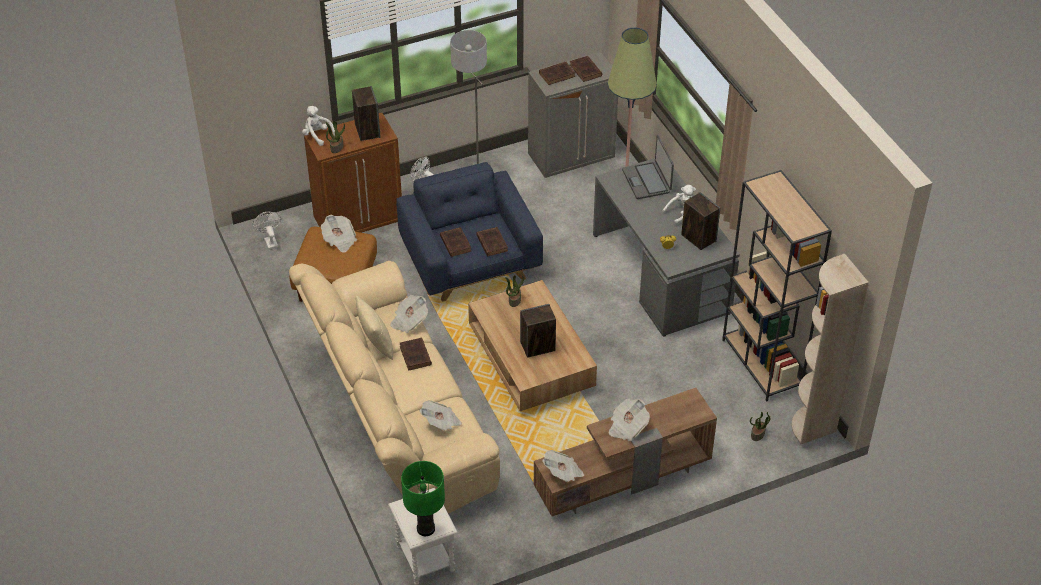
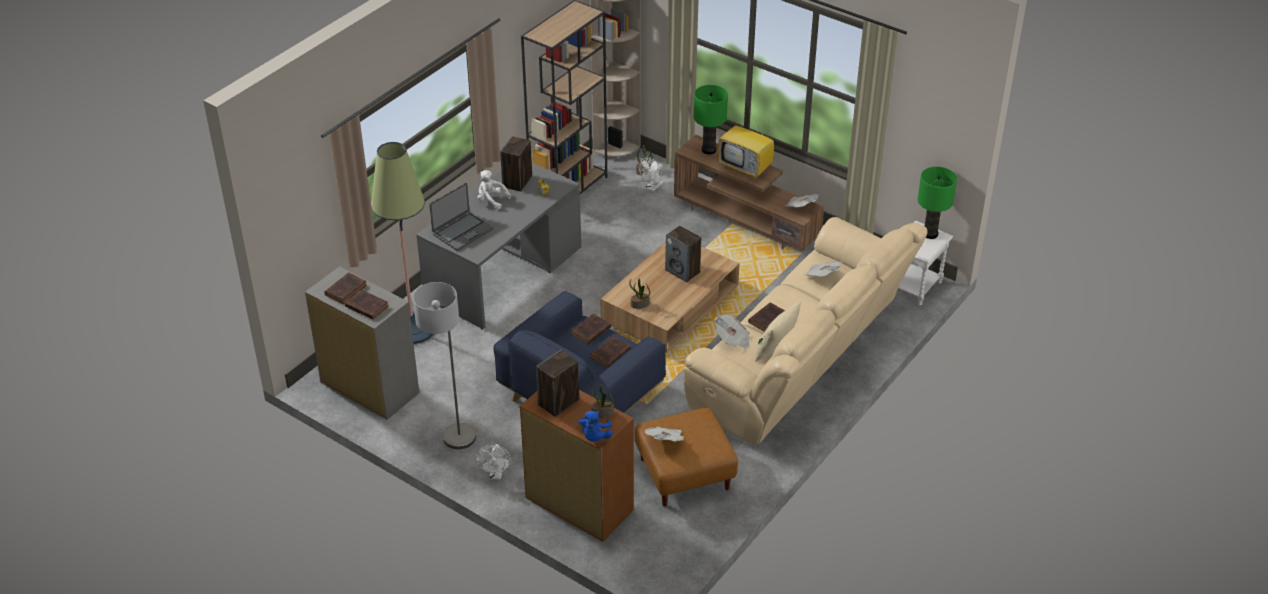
camera: 120 degrees left, 5 degrees down
(270, 241) = (667, 557): white fan -> white fan (652, 187)
(317, 135) = (595, 437): white plush toy -> blue plush toy
(627, 427) = (746, 169): newspaper -> television
(681, 415) = (709, 150): none -> green table lamp

